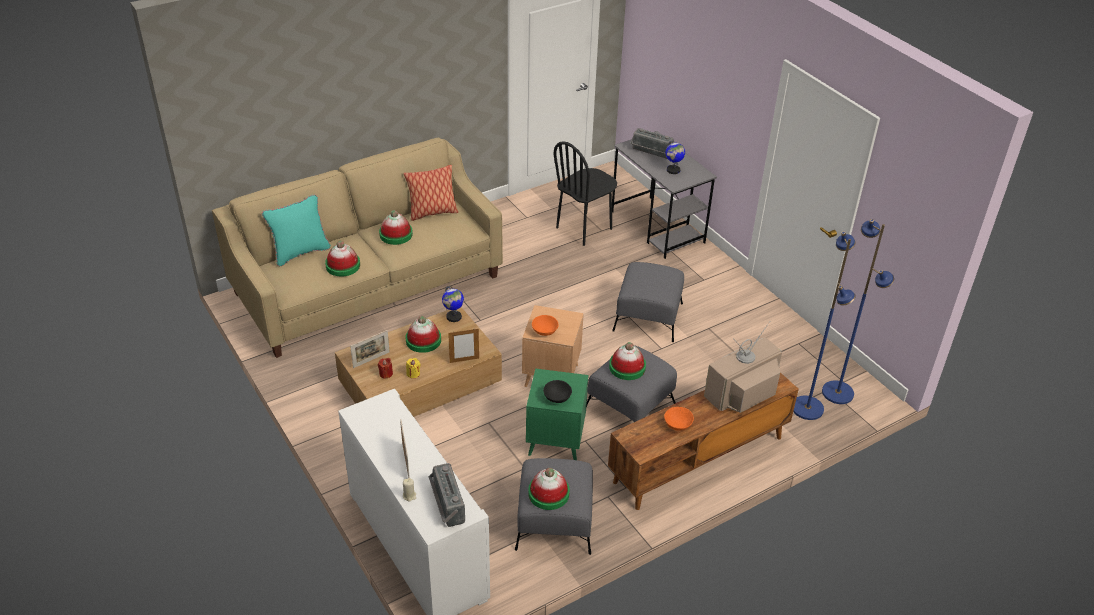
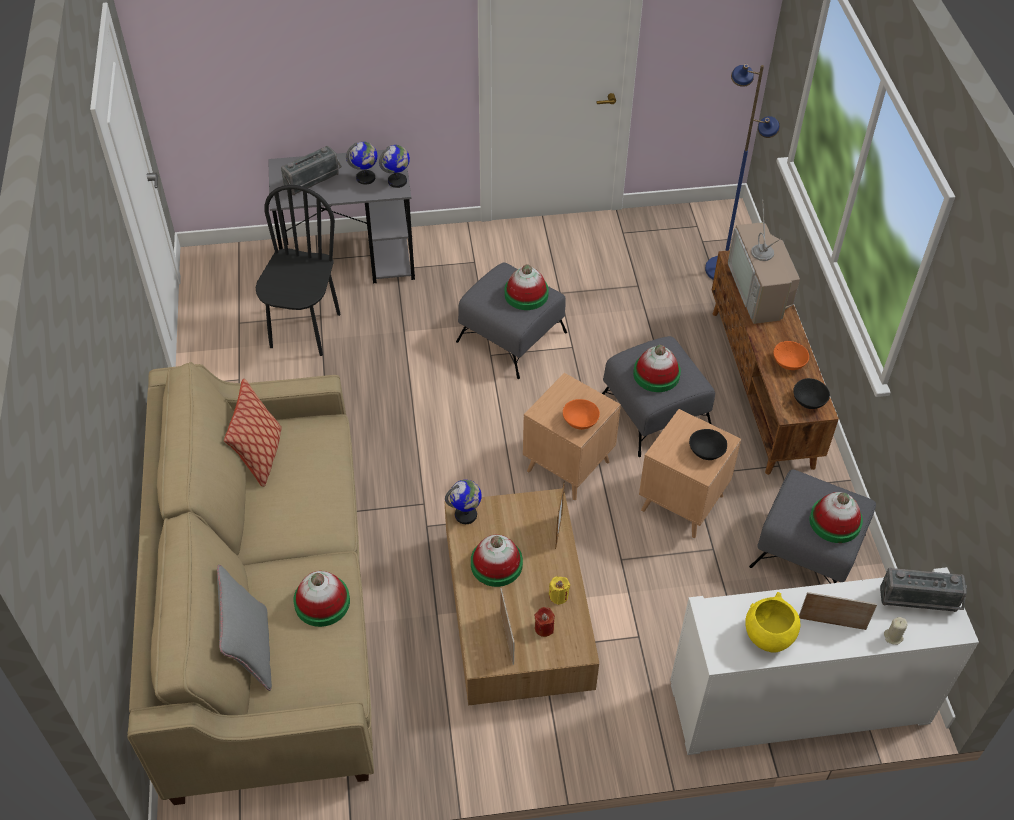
camera: 65 degrees left, 10 degrees up
(300, 252) = (251, 651): turquoise pillow -> grey pillow
(380, 431) = (768, 636): none -> yellow bowl
(396, 234) = (287, 515): hat -> hat (526, 294)
(555, 441) = (682, 503): green side table -> brown side table
(584, 228) = (304, 330): black chair -> black chair turned 150 degrees counterclockwise
(646, 444) = (809, 400): none -> black bowl
(681, 183) = (397, 181): none -> globe
(838, 392) = (710, 237): blue floor lamp -> none

